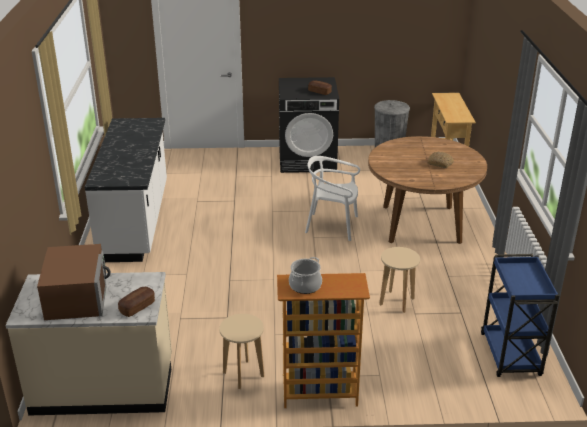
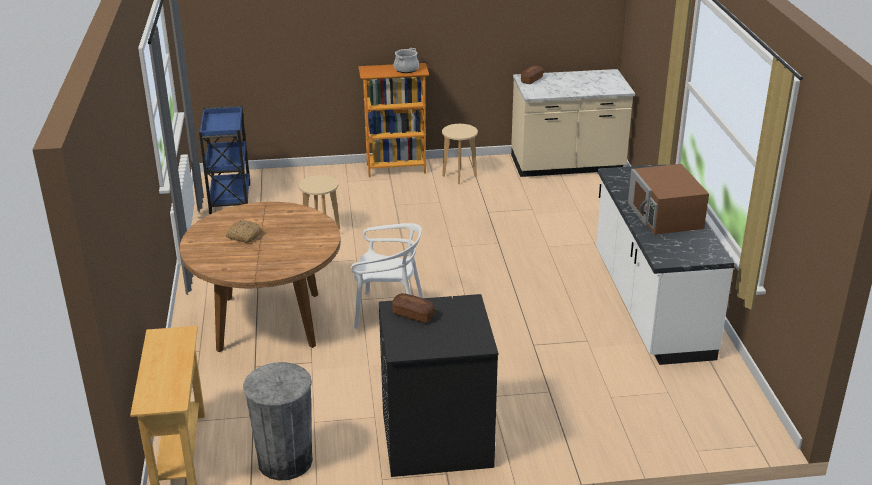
camera: 175 degrees right, 0 degrees up
(77, 296) = (582, 83): brown microwave -> brown microwave (665, 215)

